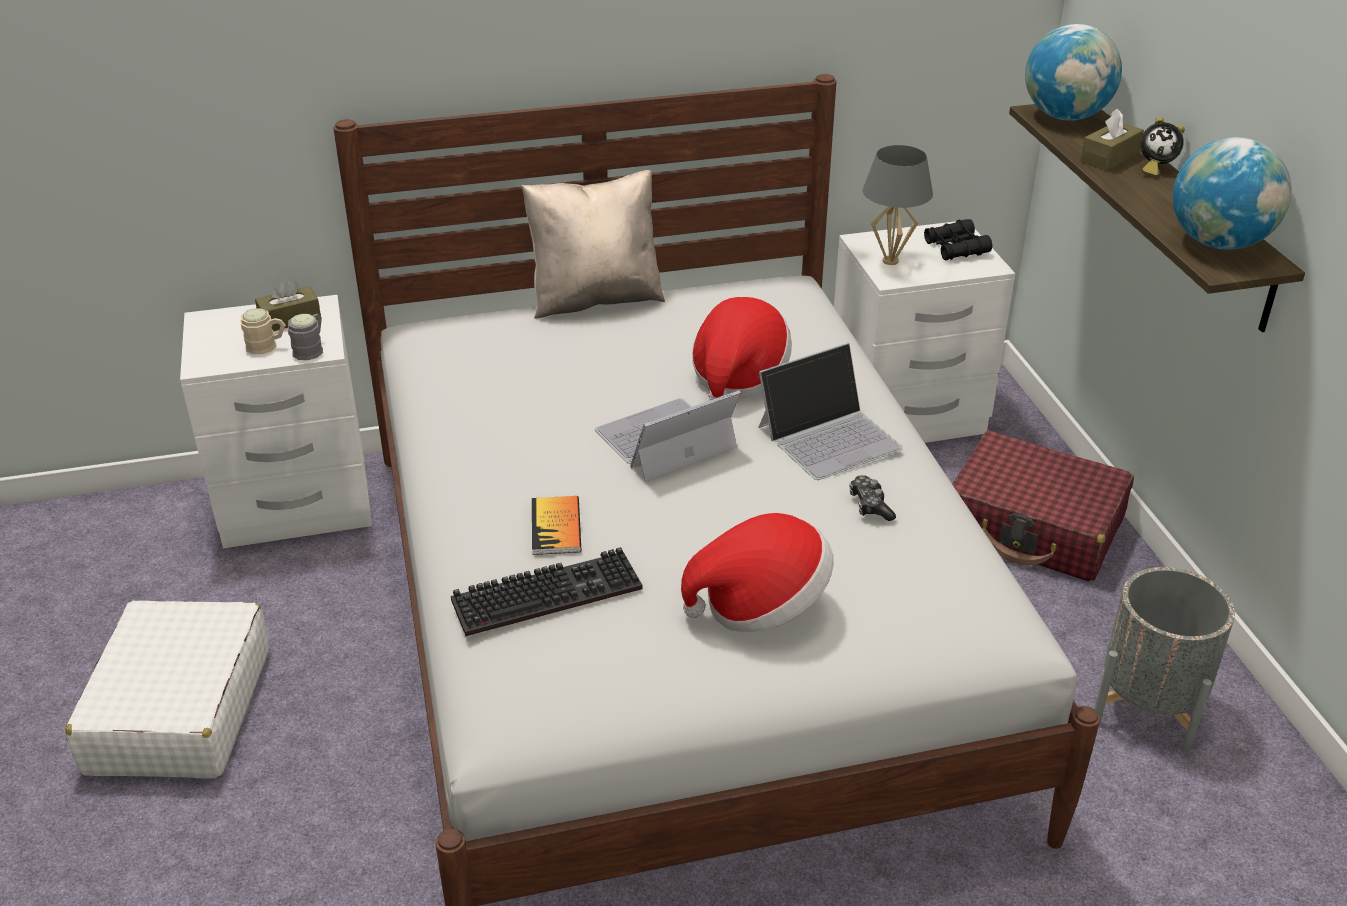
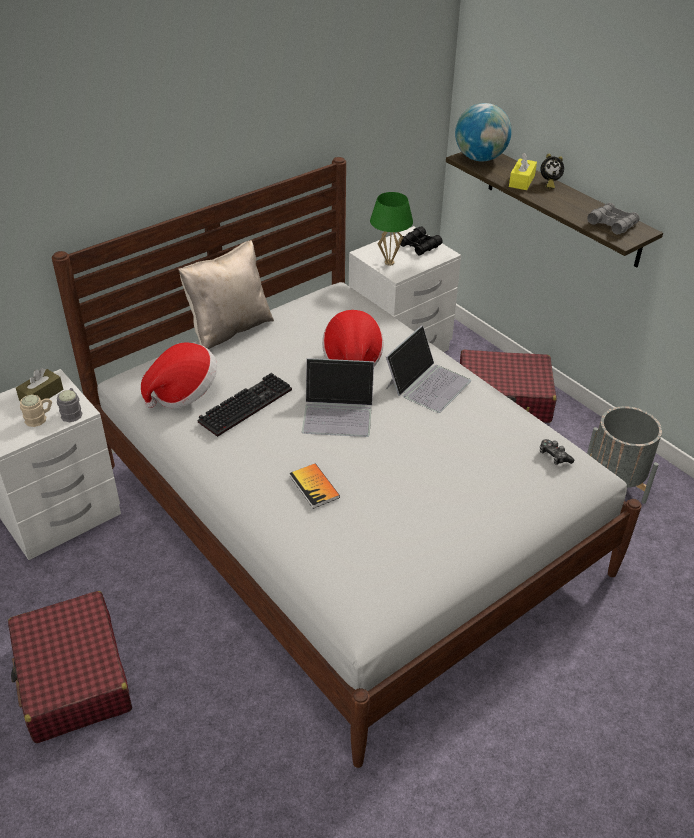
camera: 25 degrees left, 5 degrees up
(179, 710) = (73, 677): white suitcase -> red suitcase
(549, 592) = (339, 528): keyboard -> keyboard (245, 404)
(665, 440) = (338, 412): laptop -> laptop turned 120 degrees counterclockwise
(760, 604) = (459, 497): hat -> hat (183, 392)
(870, 505) = (476, 420): game controller -> game controller (554, 456)
(890, 261) = (389, 262): grey table lamp -> green table lamp
(1109, 157) = (521, 181): brown tissue box -> yellow tissue box
(1218, 243) = (612, 224): globe -> grey binoculars

